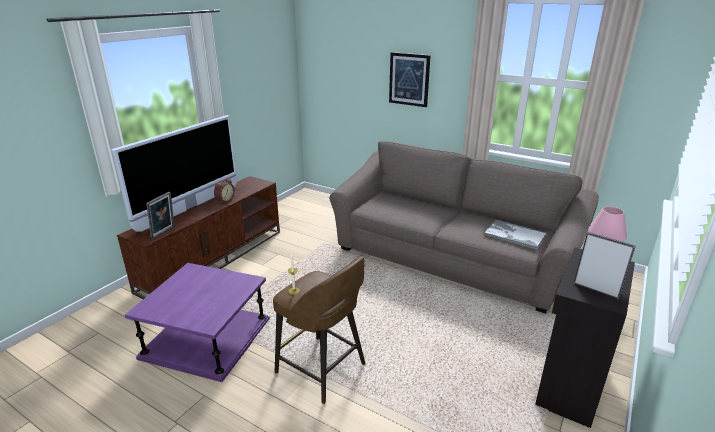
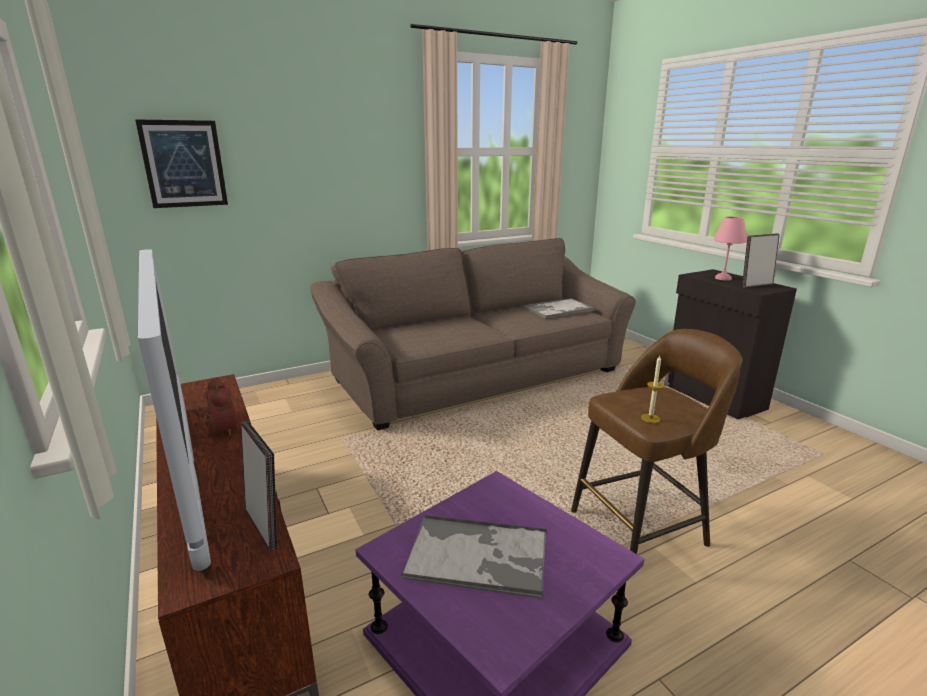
camera: 60 degrees left, 5 degrees down
(195, 290) = (479, 556): none -> tray
(409, 79) = (331, 169): picture -> picture (184, 164)

